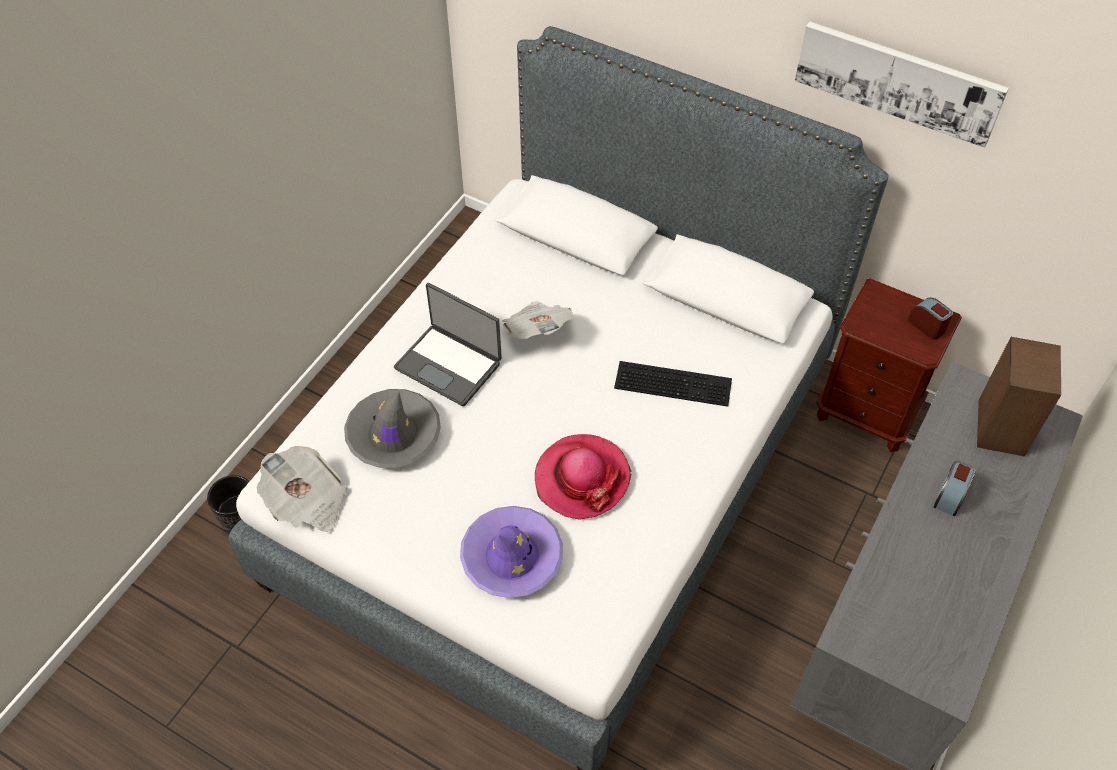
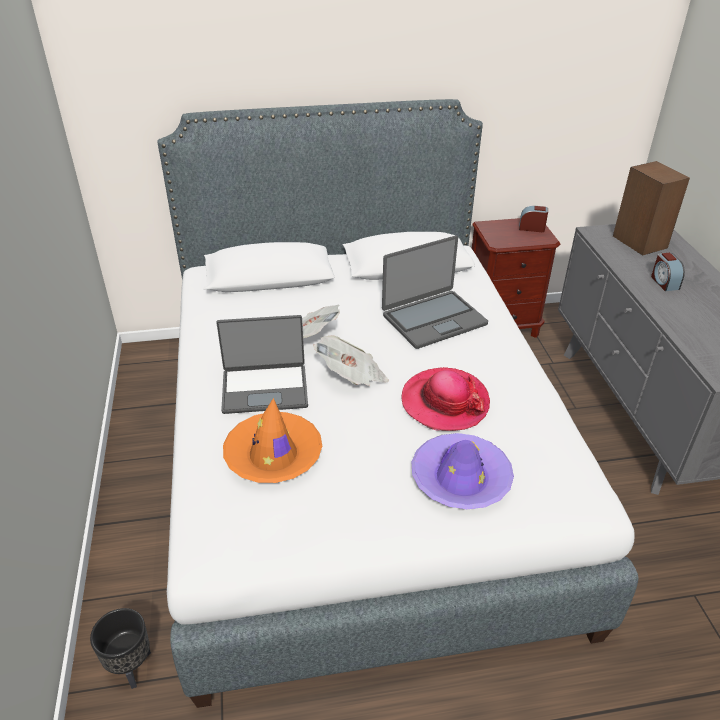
camera: 40 degrees left, 15 degrees down
(307, 502) = (249, 549): newspaper -> newspaper (352, 376)
(394, 435) = (273, 455): grey hat -> orange hat
(674, 382) = (433, 319): keyboard -> laptop
(898, 81) = (469, 44): picture -> none

